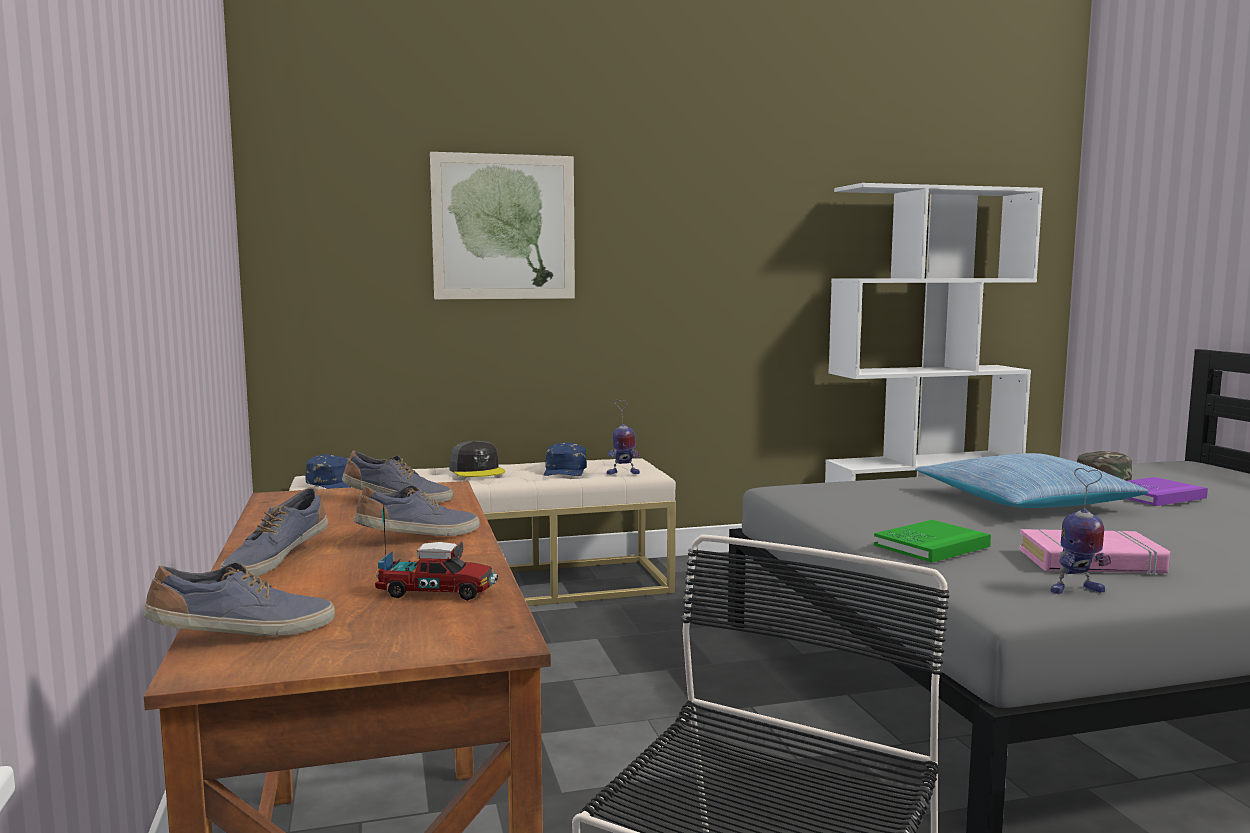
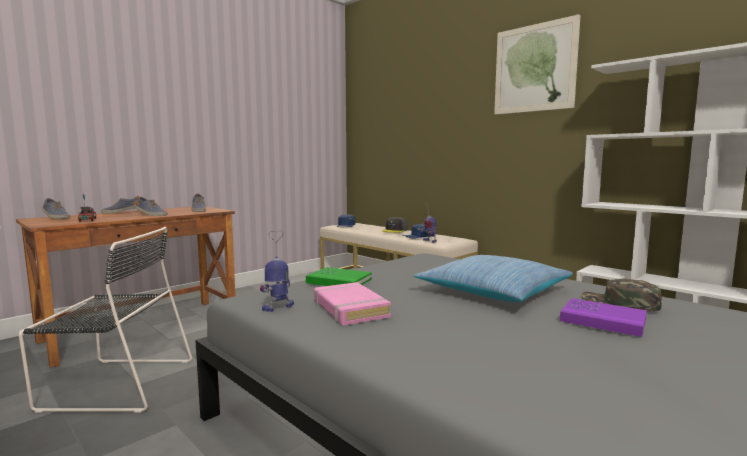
camera: 60 degrees right, 0 degrees up
(504, 227) = (423, 119): picture -> picture (534, 68)
(1075, 591) = (279, 307): toy robot -> toy robot turned 90 degrees clockwise

